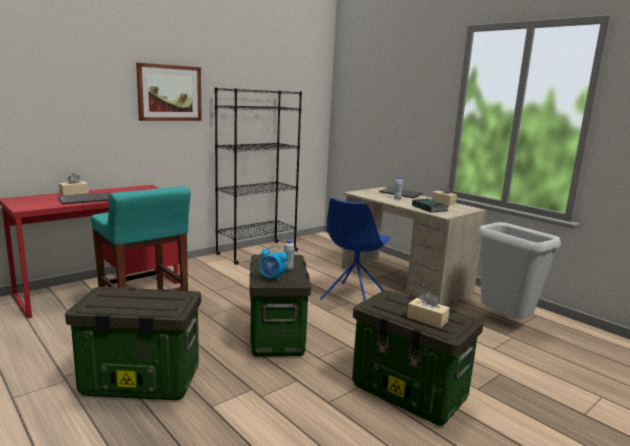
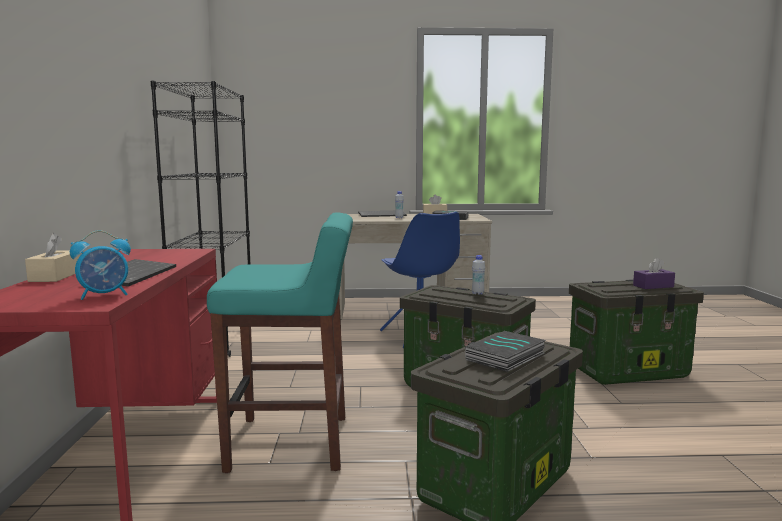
camera: 50 degrees left, 5 degrees down
(136, 301) = (506, 357): none -> book
(169, 93) = (111, 83): picture -> none
(272, 278) = (498, 302): alarm clock -> alarm clock (105, 295)
(427, 319) = (653, 286): beige tissue box -> purple tissue box
(505, 321) = (538, 310): grey trash can -> none

